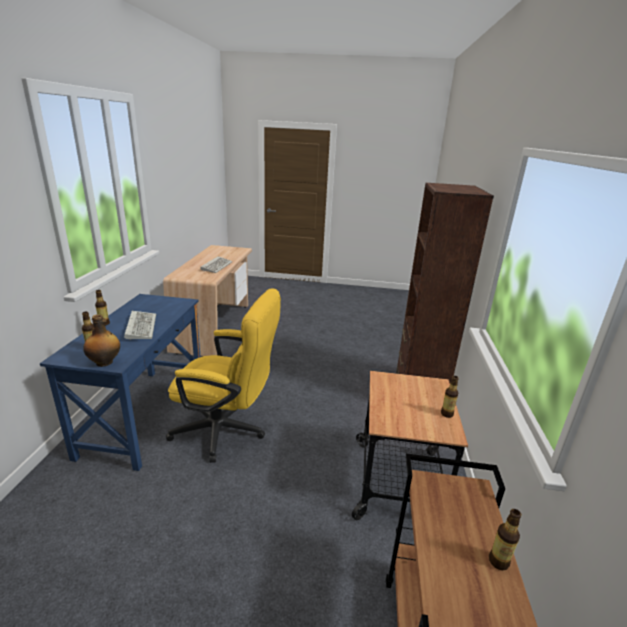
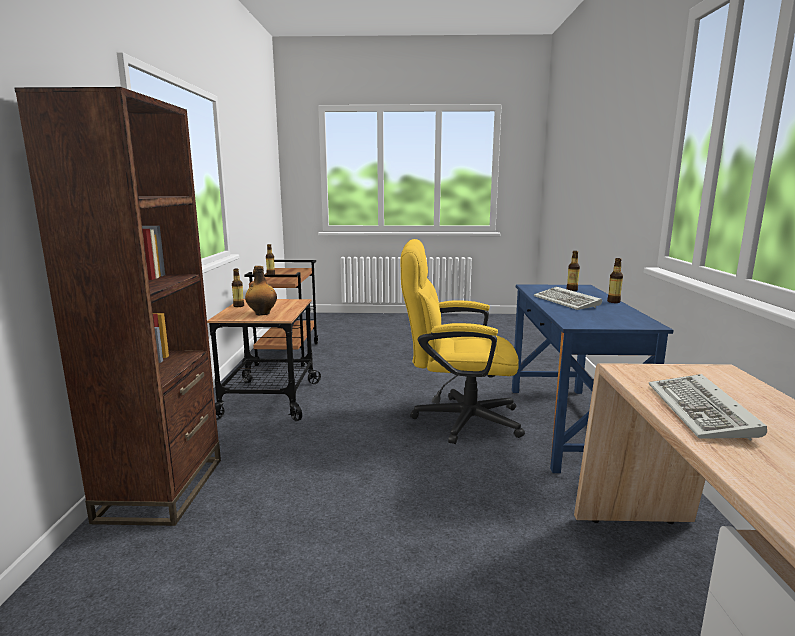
camera: 175 degrees right, 10 degrees down
(105, 362) = (540, 286): bottle -> bottle (262, 313)

